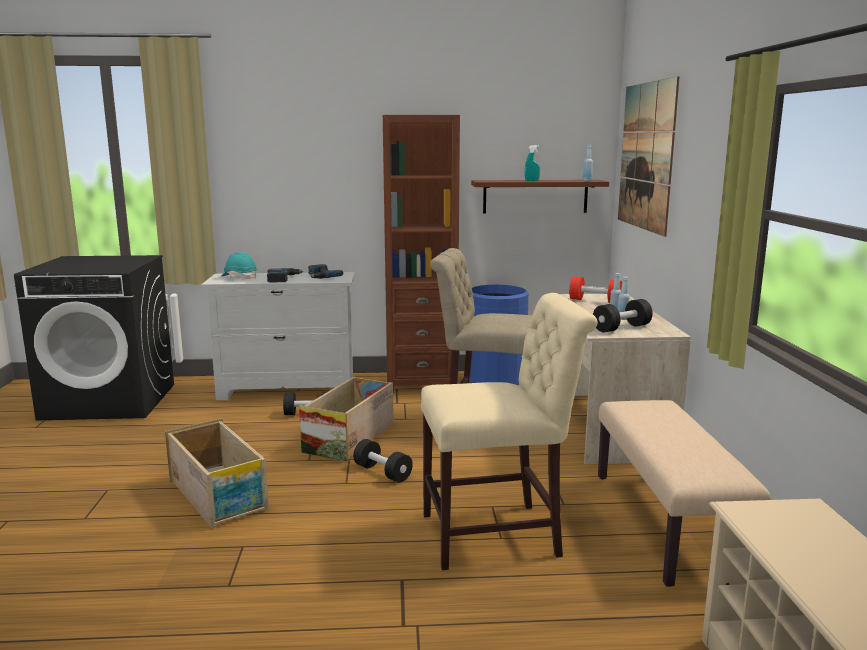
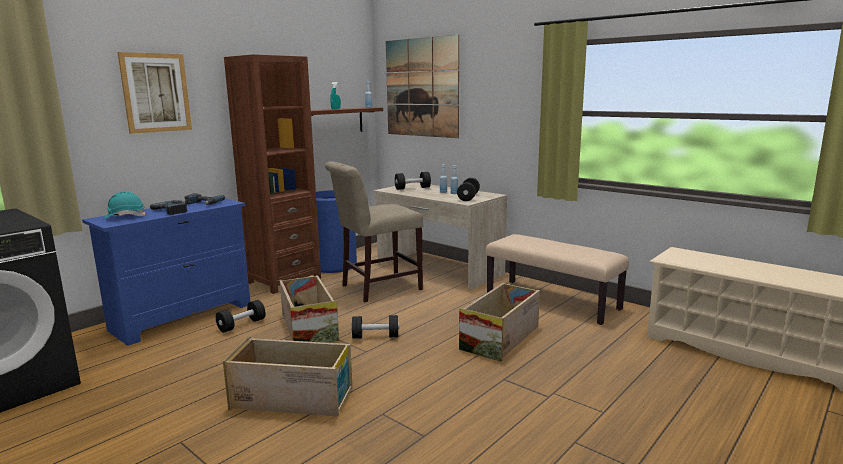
camera: 45 degrees left, 0 degrees up
(287, 390) = (183, 317): white dresser -> blue dresser
(307, 155) = (156, 93): none -> picture
(499, 535) = (501, 337): beige chair -> crate
(595, 301) = (412, 188): red dumbbell -> black dumbbell

